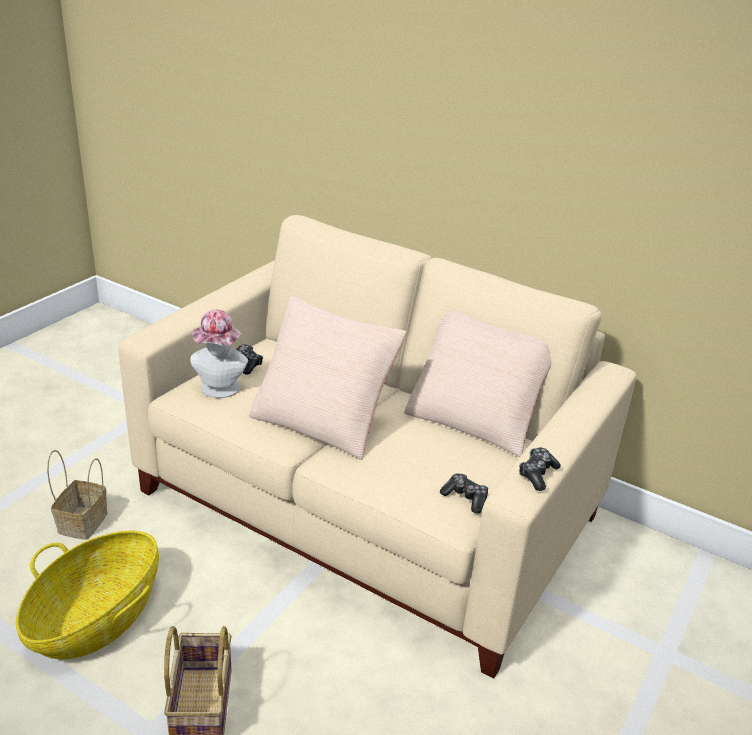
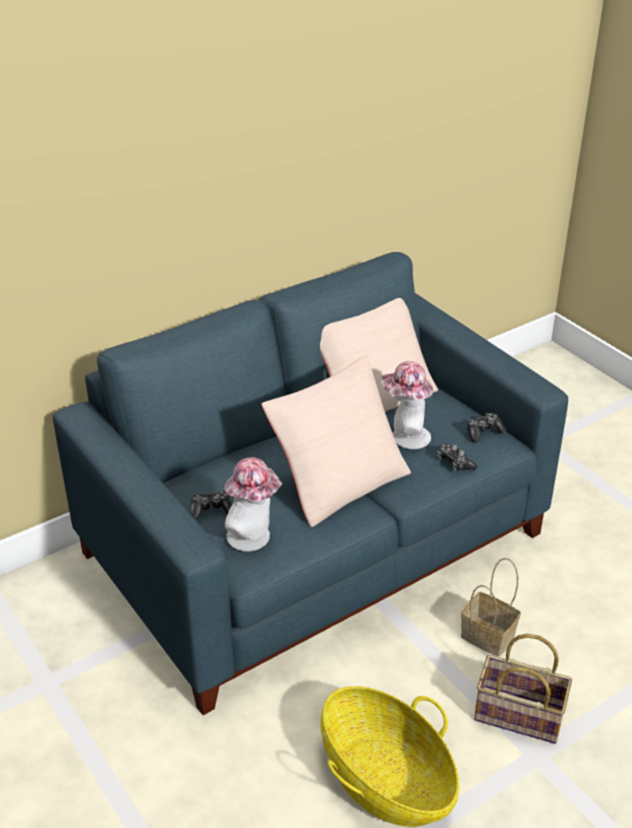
camera: 65 degrees left, 5 degrees up
(83, 524) = (234, 776): basket -> basket (489, 636)
(368, 505) = (316, 544): beige sofa -> blue sofa
(416, 446) = (405, 437): none -> hat
(537, 474) = (524, 372): game controller -> game controller (454, 463)

